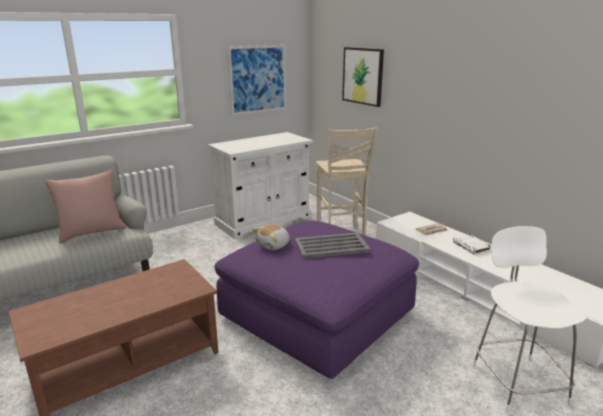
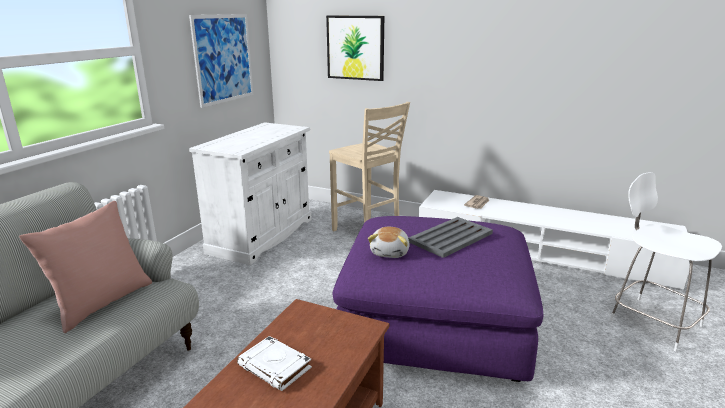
camera: 30 degrees left, 0 degrees up
(472, 247) = (526, 210): white book -> white book (275, 367)

